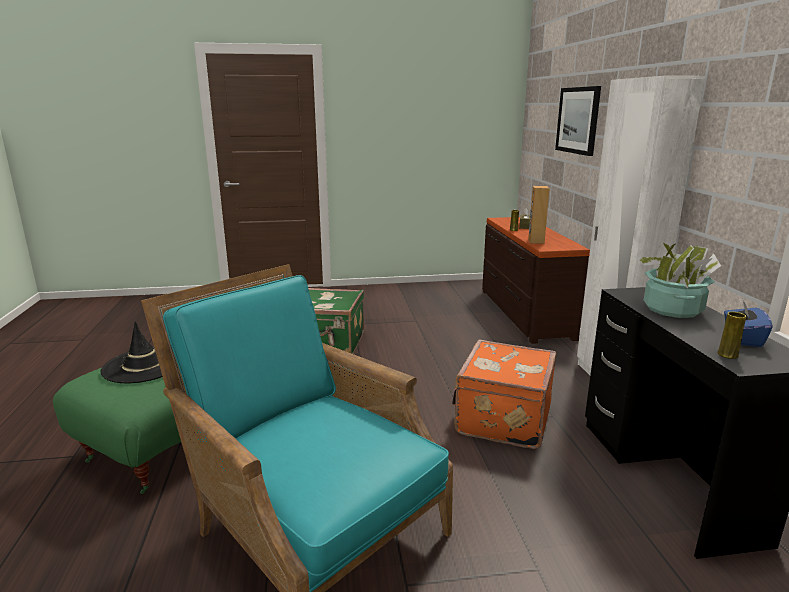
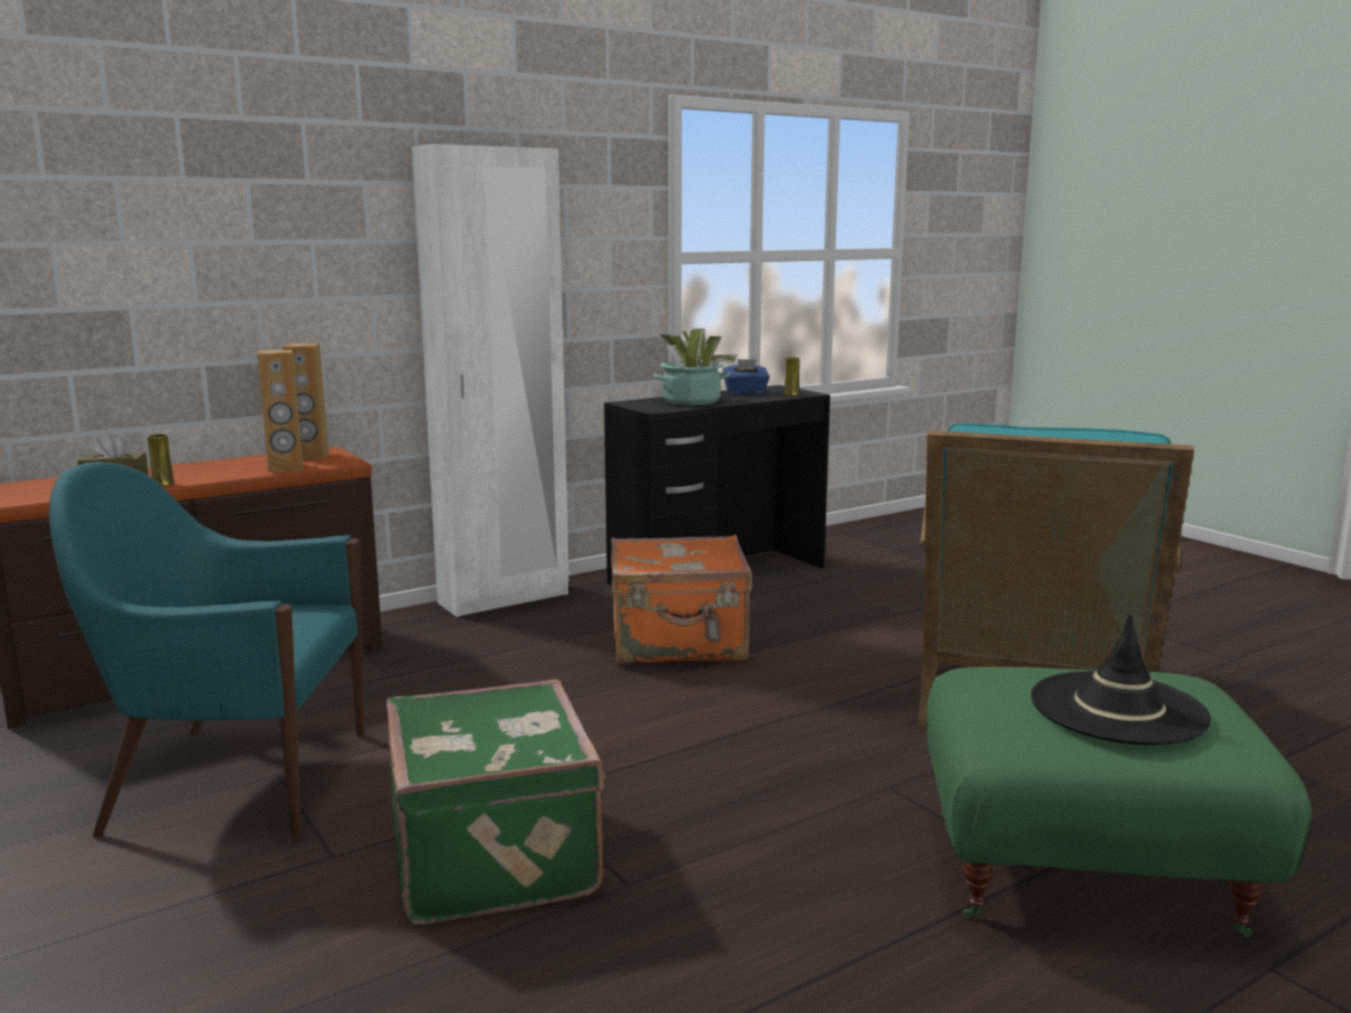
camera: 115 degrees left, 5 degrees down
(416, 315) = (234, 781): none -> turquoise armchair
(563, 245) = (310, 456): none -> brown speaker
(578, 120) = (180, 214): picture -> none

